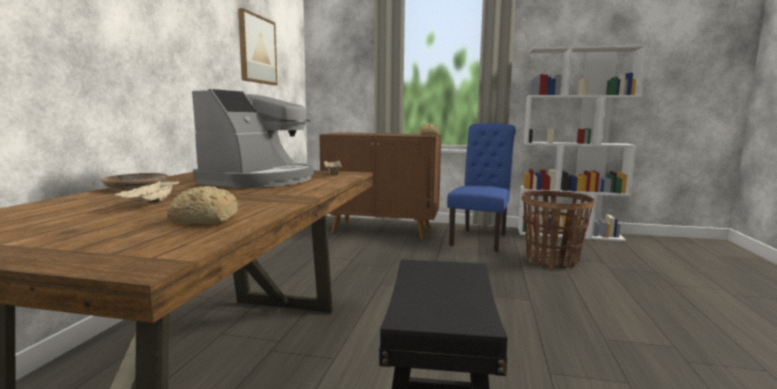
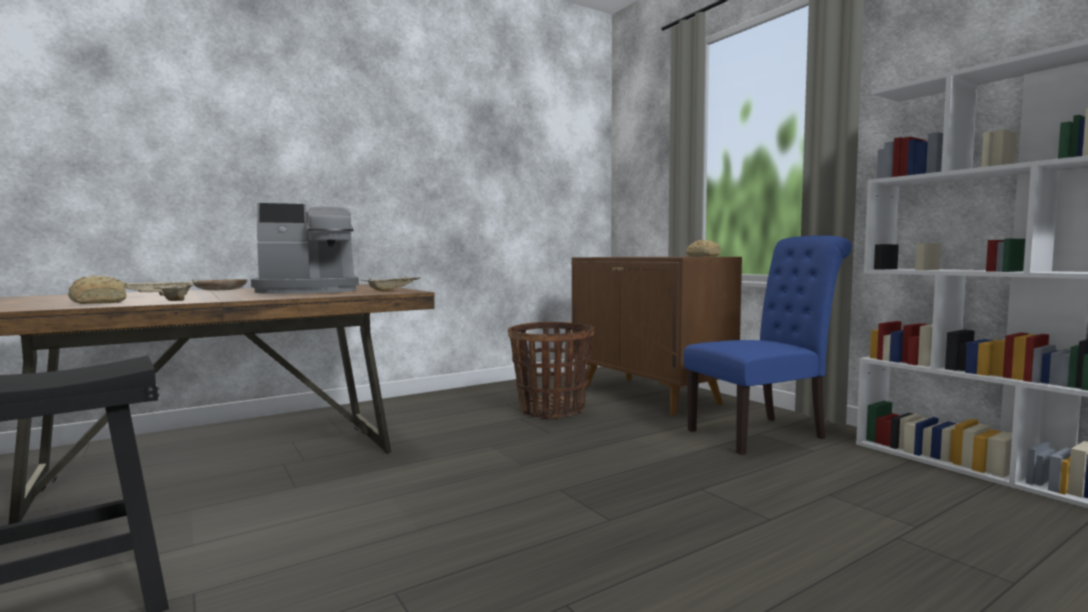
camera: 45 degrees right, 5 degrees down
(256, 204) = (177, 300): none -> beige tray
(257, 49) = (503, 162): picture -> none
(552, 261) = (803, 491): basket -> basket (551, 410)

